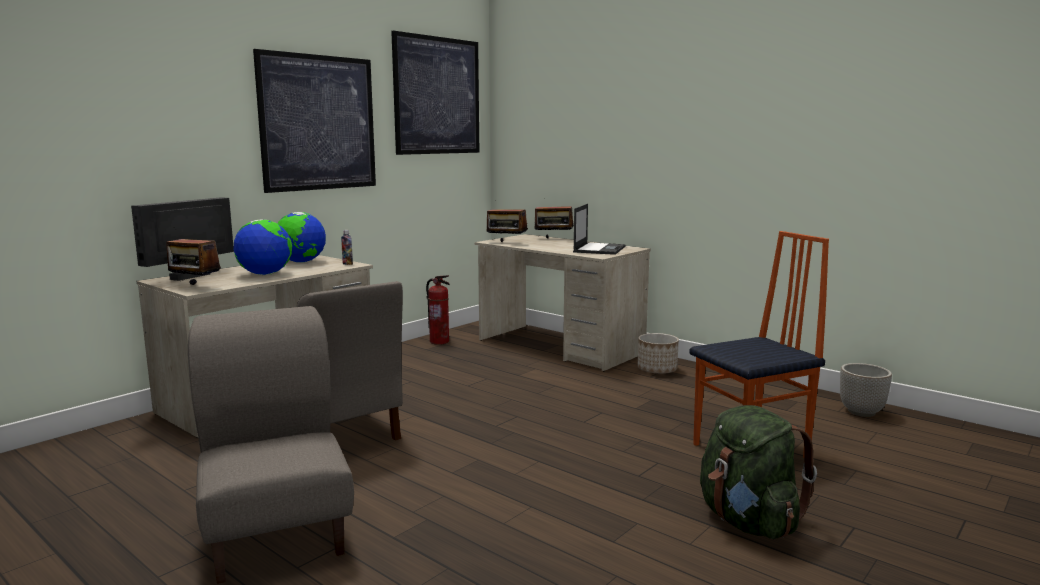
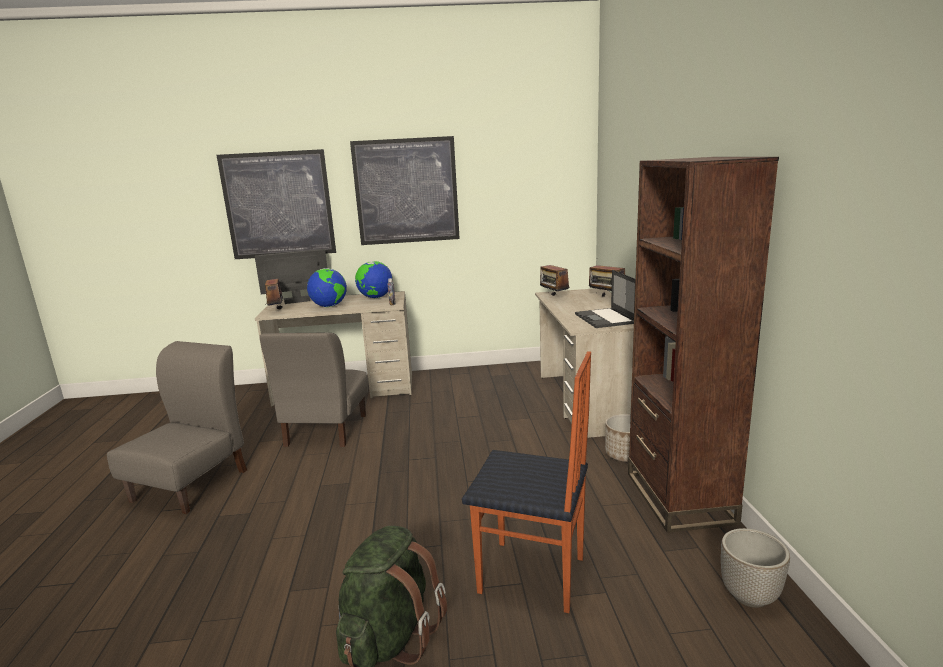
camera: 45 degrees right, 5 degrees up
(437, 96) = (529, 158): picture -> picture (278, 205)
(439, 341) = (511, 371): fire extinguisher -> none
(599, 249) = (605, 319): laptop -> laptop turned 105 degrees clockwise
(737, 382) = (679, 497): none -> brown bookcase

